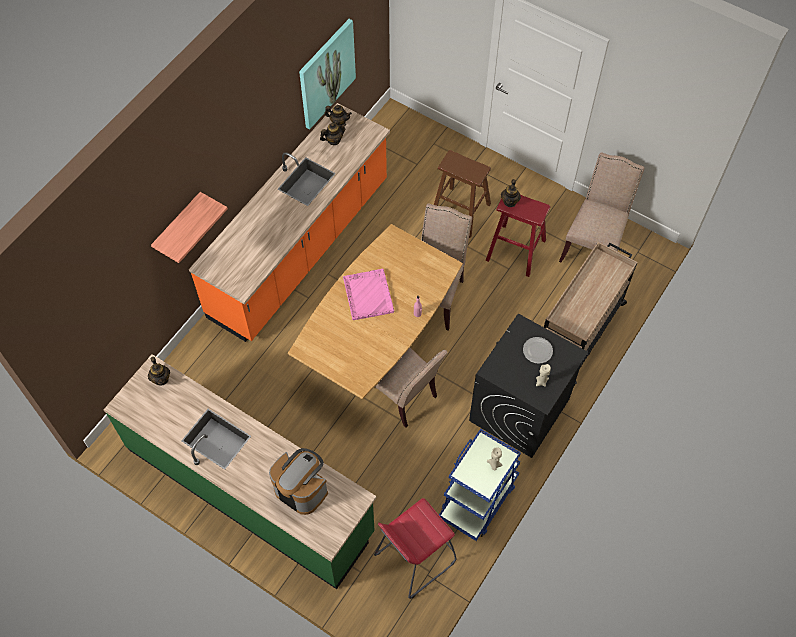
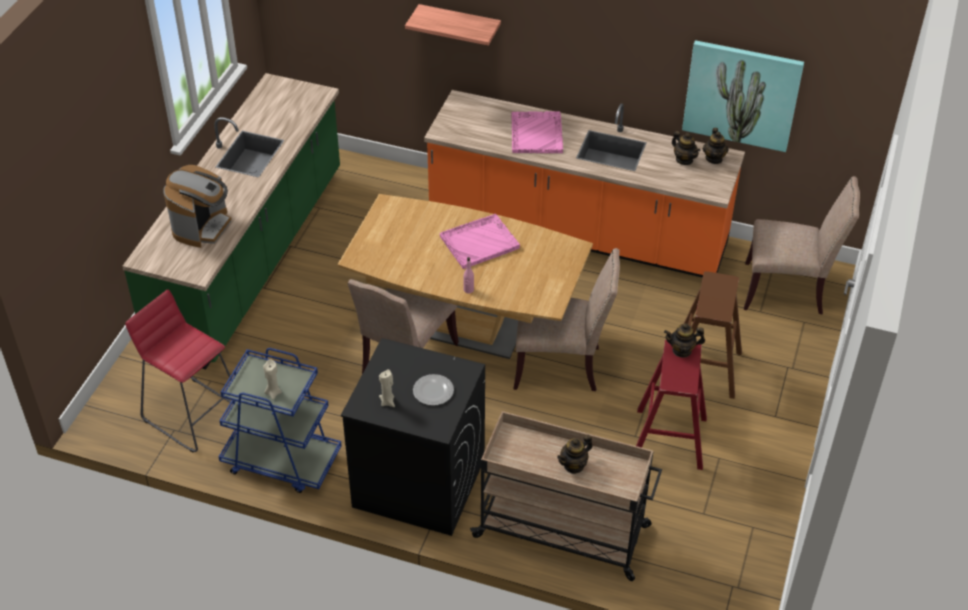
camera: 75 degrees right, 15 degrees down
(161, 379) = (310, 101): teapot -> teapot (574, 465)
(268, 223) = (536, 133): none -> pink tray
(593, 245) = (719, 528): beige chair -> beige chair (787, 290)

